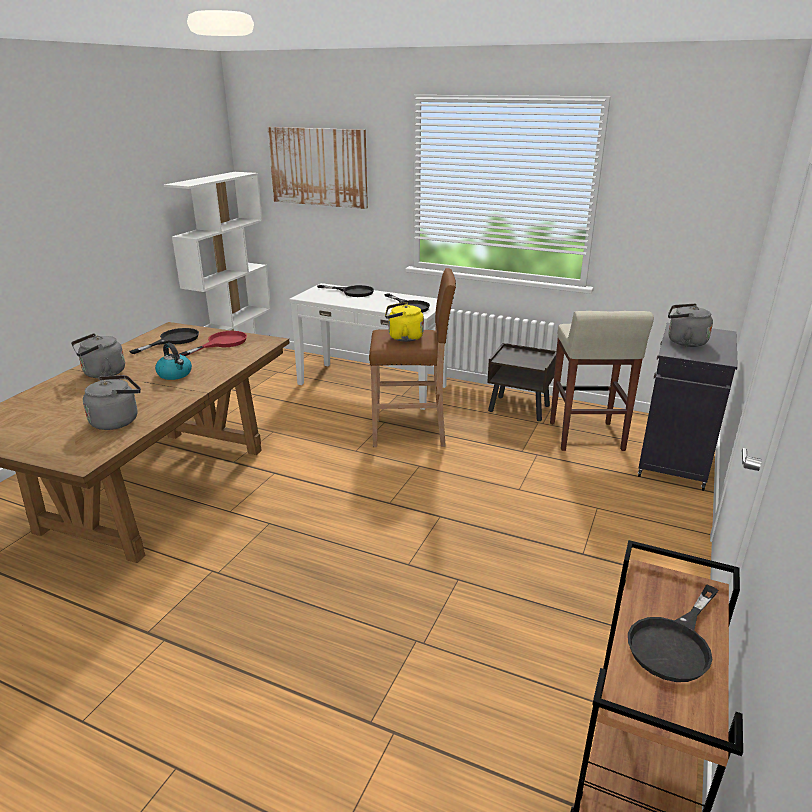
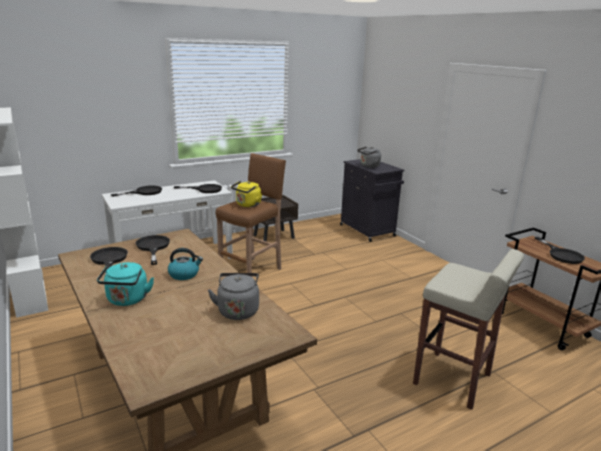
camera: 55 degrees left, 5 degrees down
(102, 374) = (127, 300): grey kettle -> turquoise kettle
(221, 343) = (153, 247): red frying pan -> black frying pan
(318, 167) = (79, 97): picture -> none
(586, 437) = (324, 236): beige stool -> beige stool (453, 380)

